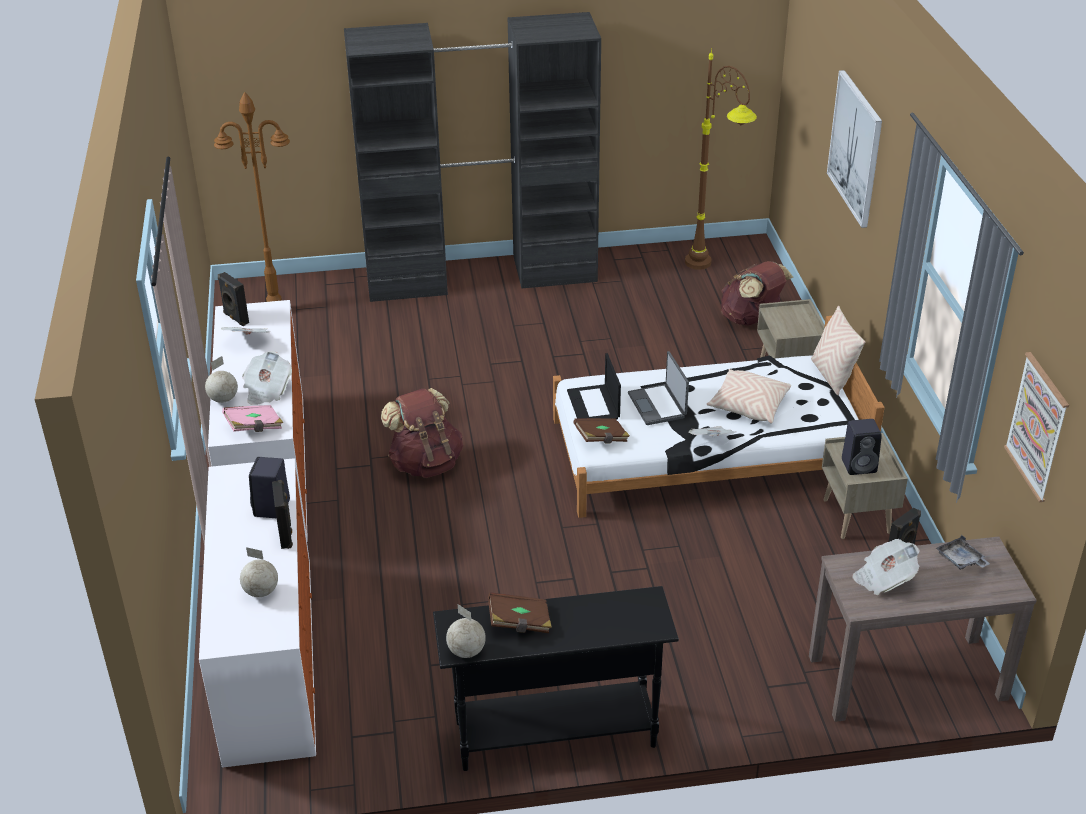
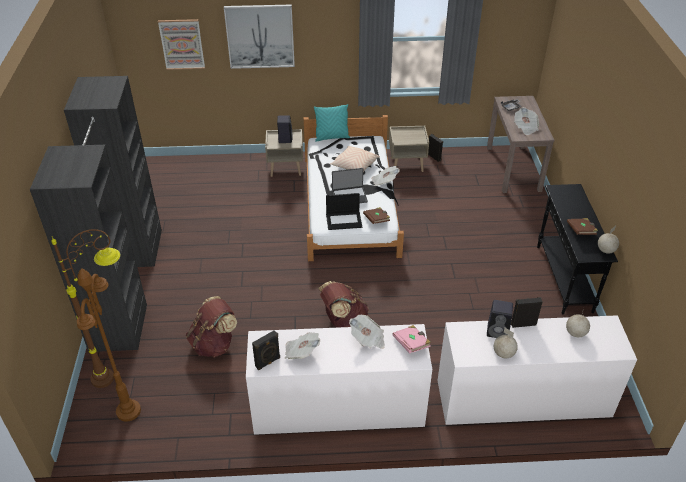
camera: 85 degrees left, 5 degrees up
(223, 399) = (376, 363): globe -> globe (503, 354)
(713, 272) = (171, 181): brown floor lamp -> brown floor lamp (121, 370)
(751, 319) = (228, 174): brown backpack -> brown backpack (214, 344)
(832, 376) = (332, 137): beige pillow -> turquoise pillow
(860, 465) = (412, 137): black speaker -> black speaker (285, 139)
(1037, 426) = (510, 36): picture -> picture (182, 44)

